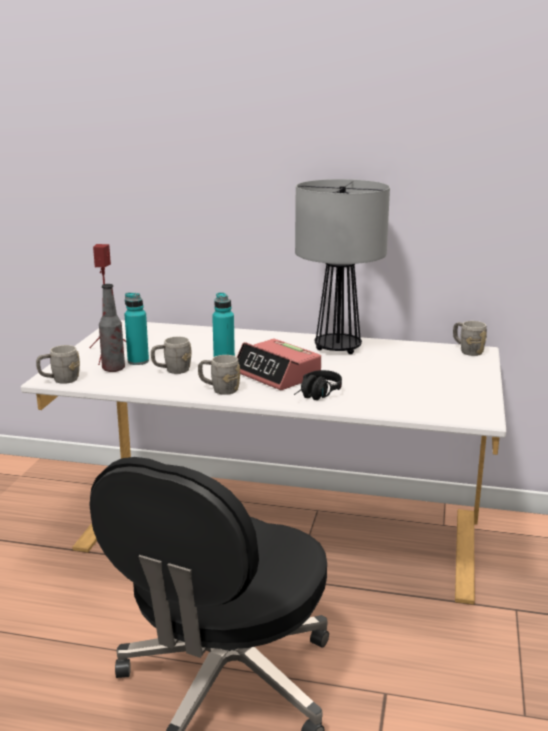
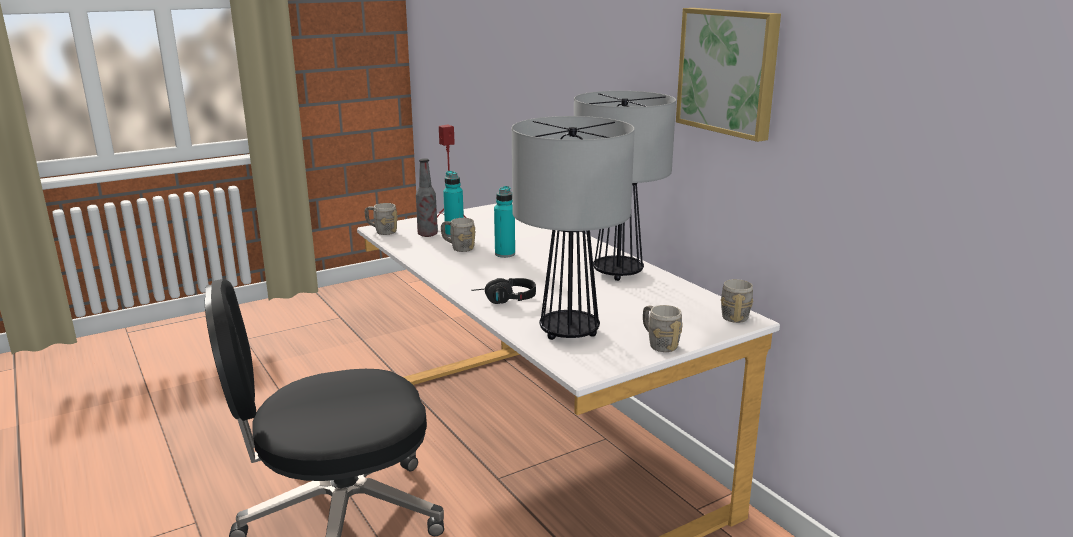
camera: 45 degrees right, 0 degrees up
(219, 389) = (453, 271): grey mug -> grey mug (659, 343)
(277, 374) = (518, 275): alarm clock -> none
(413, 398) = (570, 332): none -> table lamp
(422, 152) = (729, 71): none -> picture

